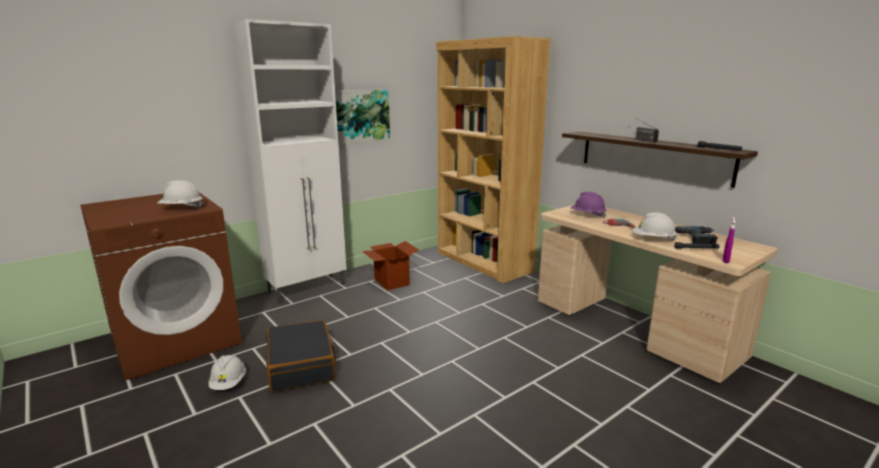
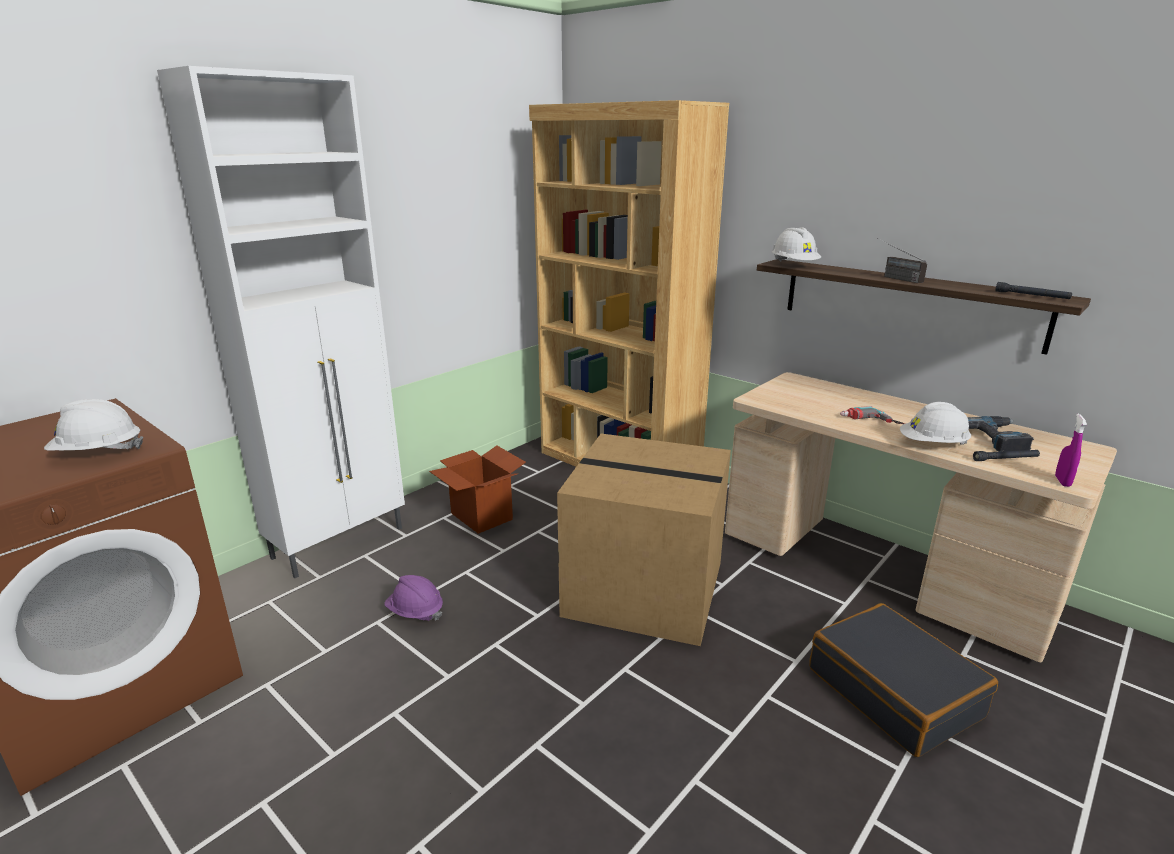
camera: 10 degrees left, 5 degrees up
(228, 383) = (235, 773): white hard hat -> white hard hat (794, 265)
(301, 365) = (366, 712): black suitcase -> black suitcase (894, 692)
(362, 116) = (410, 238): picture -> none
(479, 324) = (647, 587): none -> cardboard box
(587, 215) = (807, 399): purple hard hat -> purple hard hat (415, 612)

